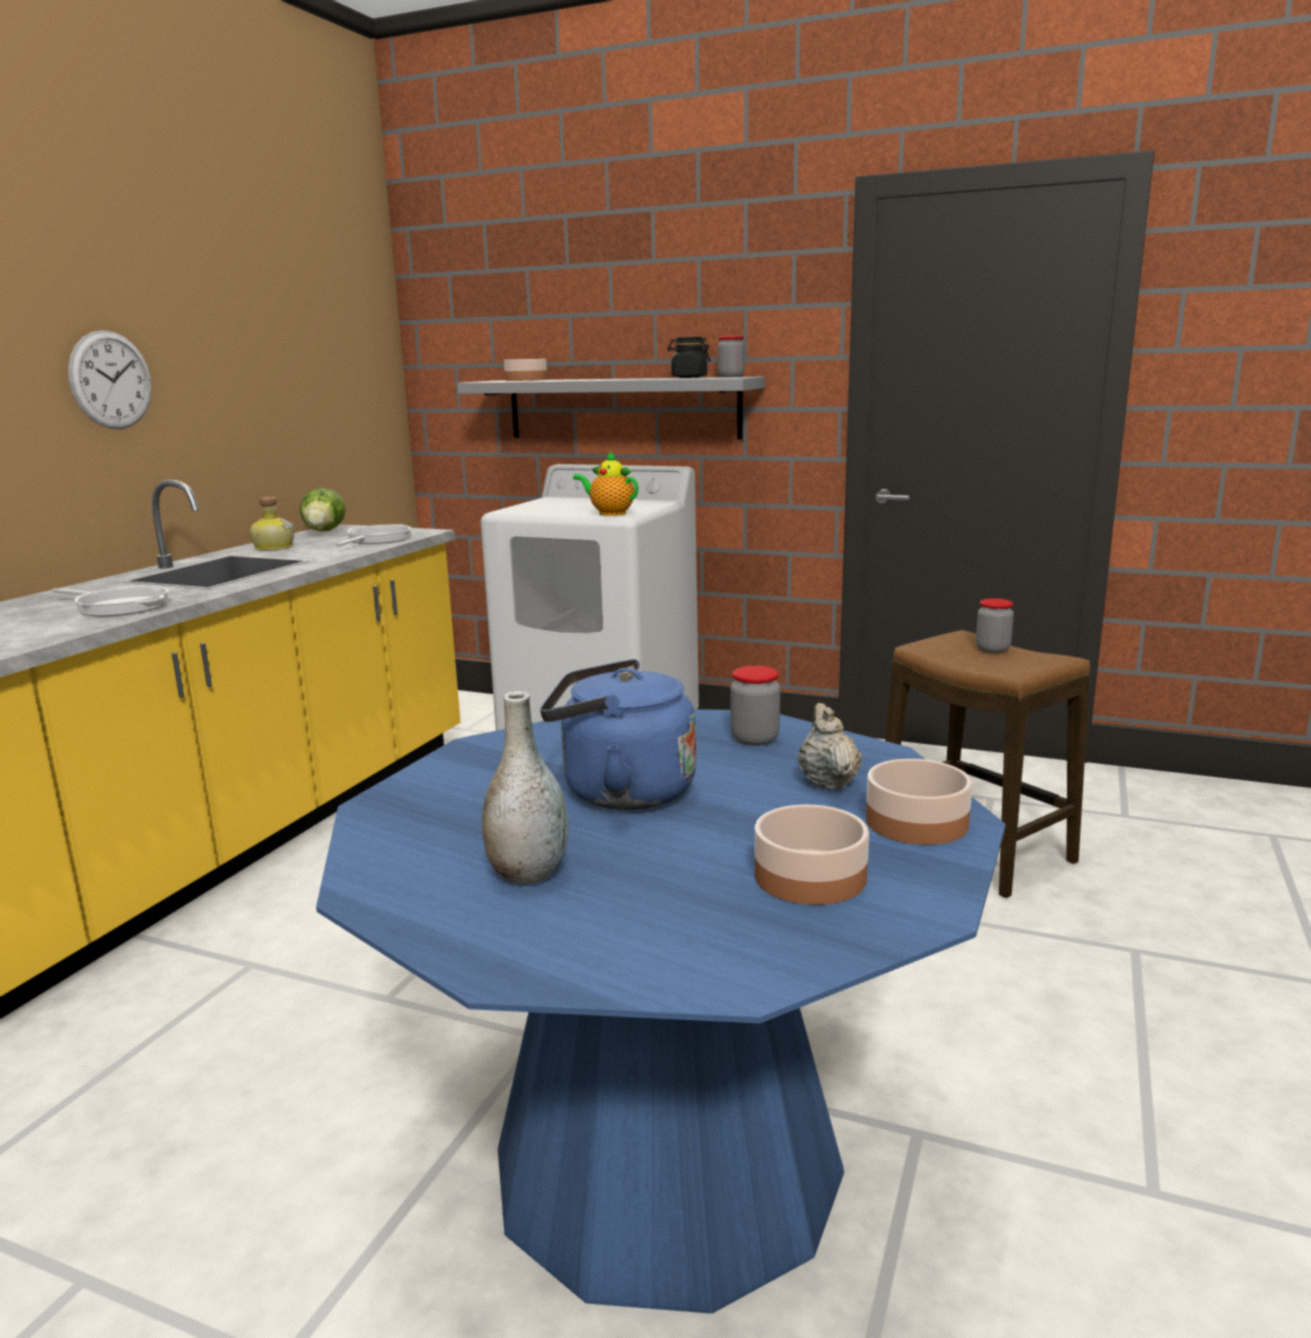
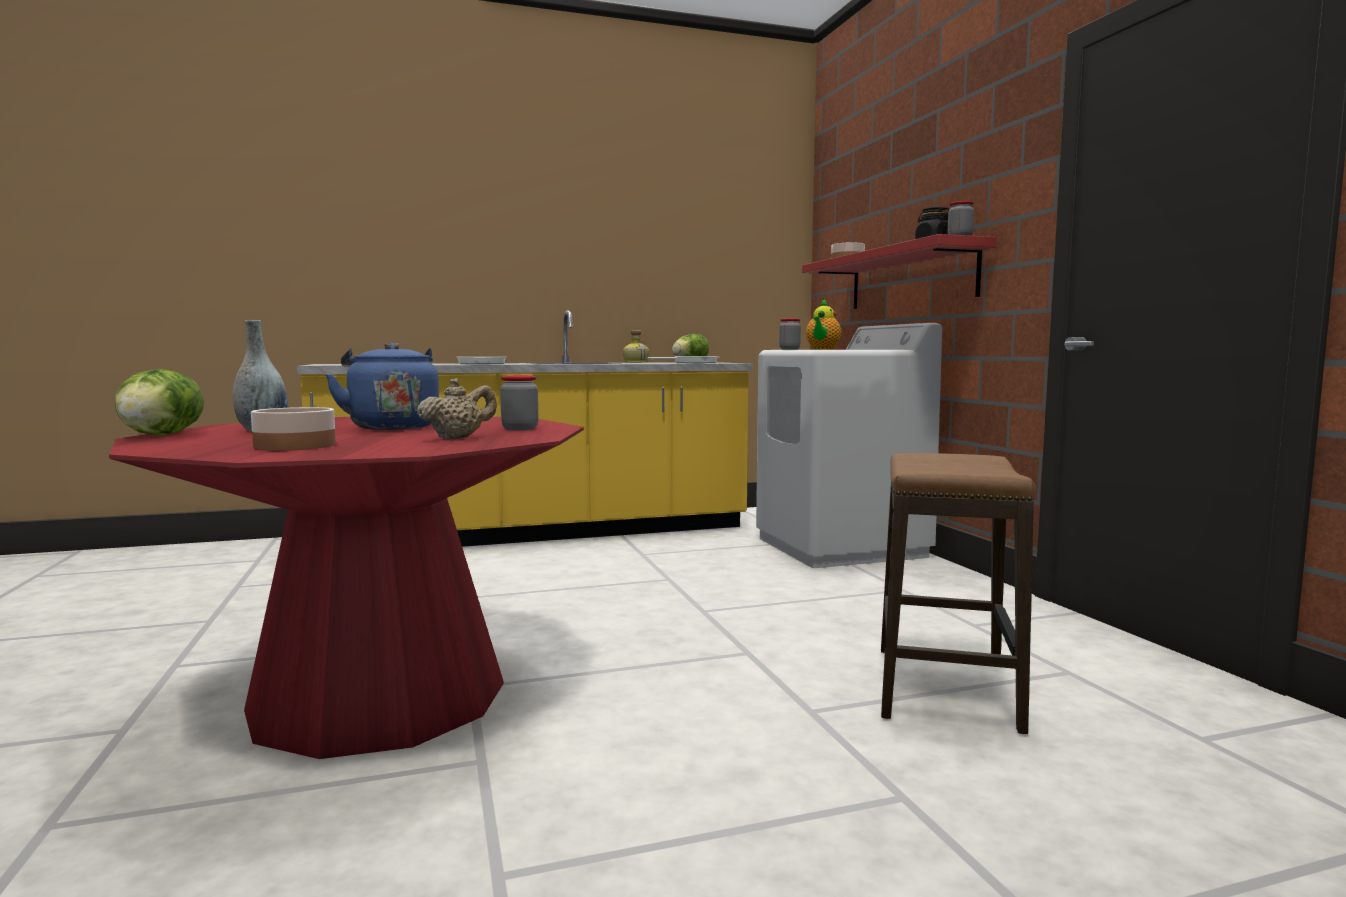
camera: 50 degrees right, 10 degrees down
(111, 380) = (561, 256): wall clock -> none
(489, 958) = (161, 435): none -> lettuce
(609, 513) = (822, 349): teapot -> teapot turned 150 degrees counterclockwise
(622, 408) = (910, 278): grey shelf -> red shelf
(667, 1160) = (379, 696): blue dining table -> red dining table
(915, 821) = (409, 448): bowl -> none
(992, 649) = (971, 464): jar -> jar (789, 349)

